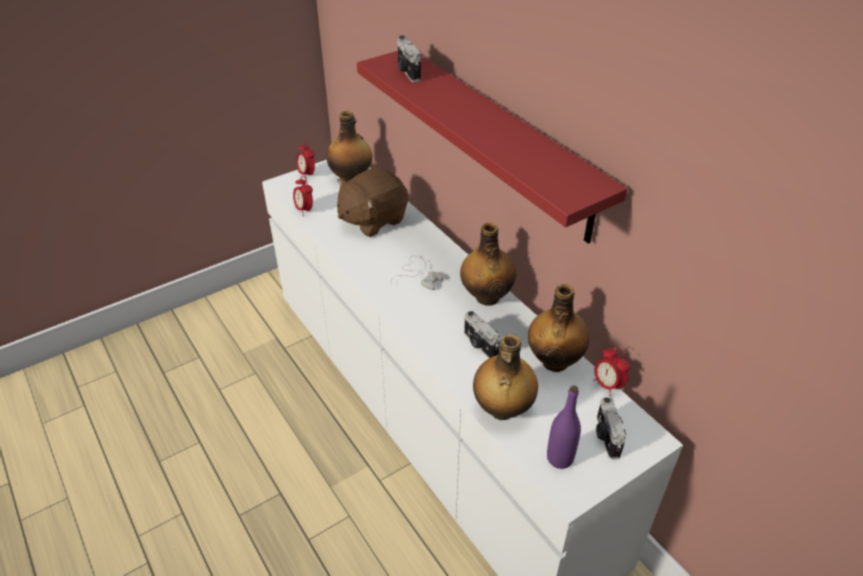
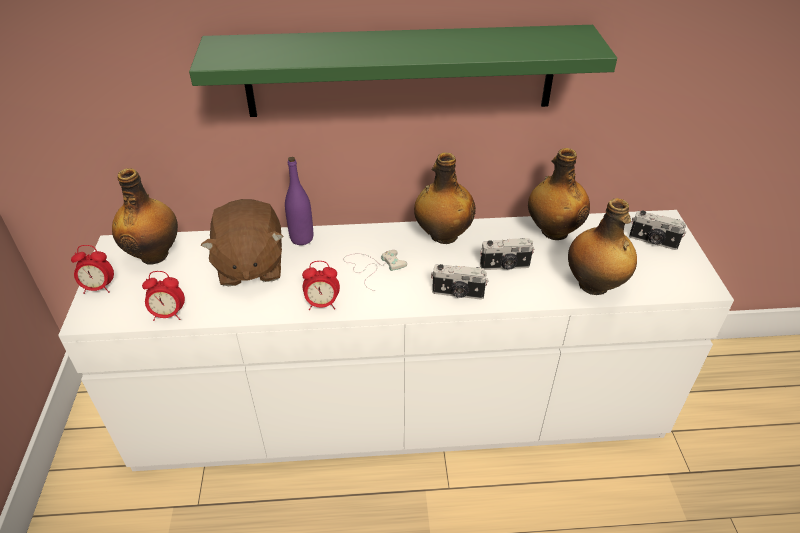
camera: 60 degrees left, 0 degrees up
(407, 72) = (262, 50): camera -> camera (458, 294)
(499, 141) = (400, 71): red shelf -> green shelf
(559, 458) = (665, 276): purple bottle -> purple bottle (302, 238)
(607, 385) = (598, 217): alarm clock -> alarm clock (322, 304)

